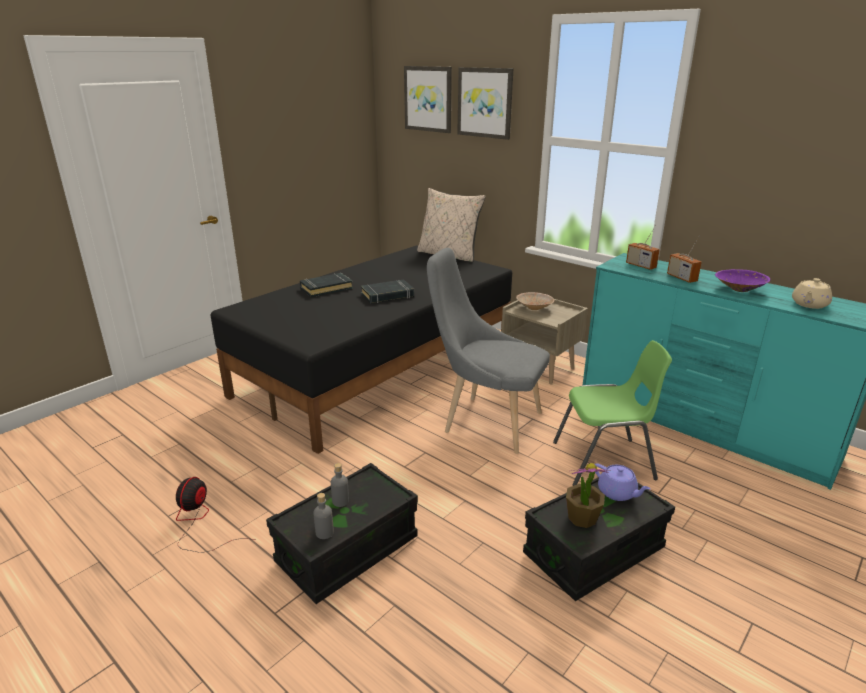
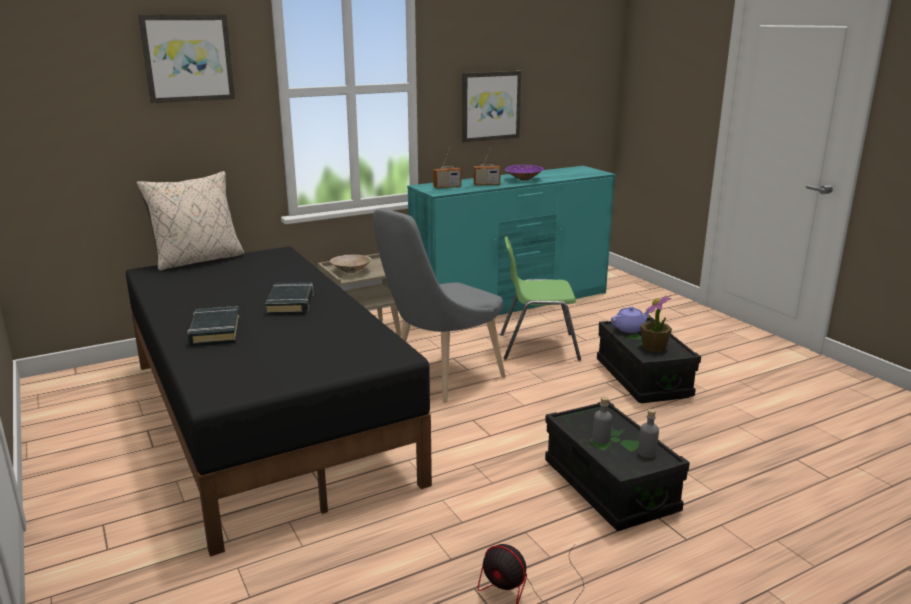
camera: 70 degrees left, 5 degrees down
(428, 99) = (81, 60): picture -> picture (490, 106)
(605, 461) = (537, 346): green chair -> green chair turned 105 degrees counterclockwise
(809, 304) = (562, 174): beige teapot -> none

